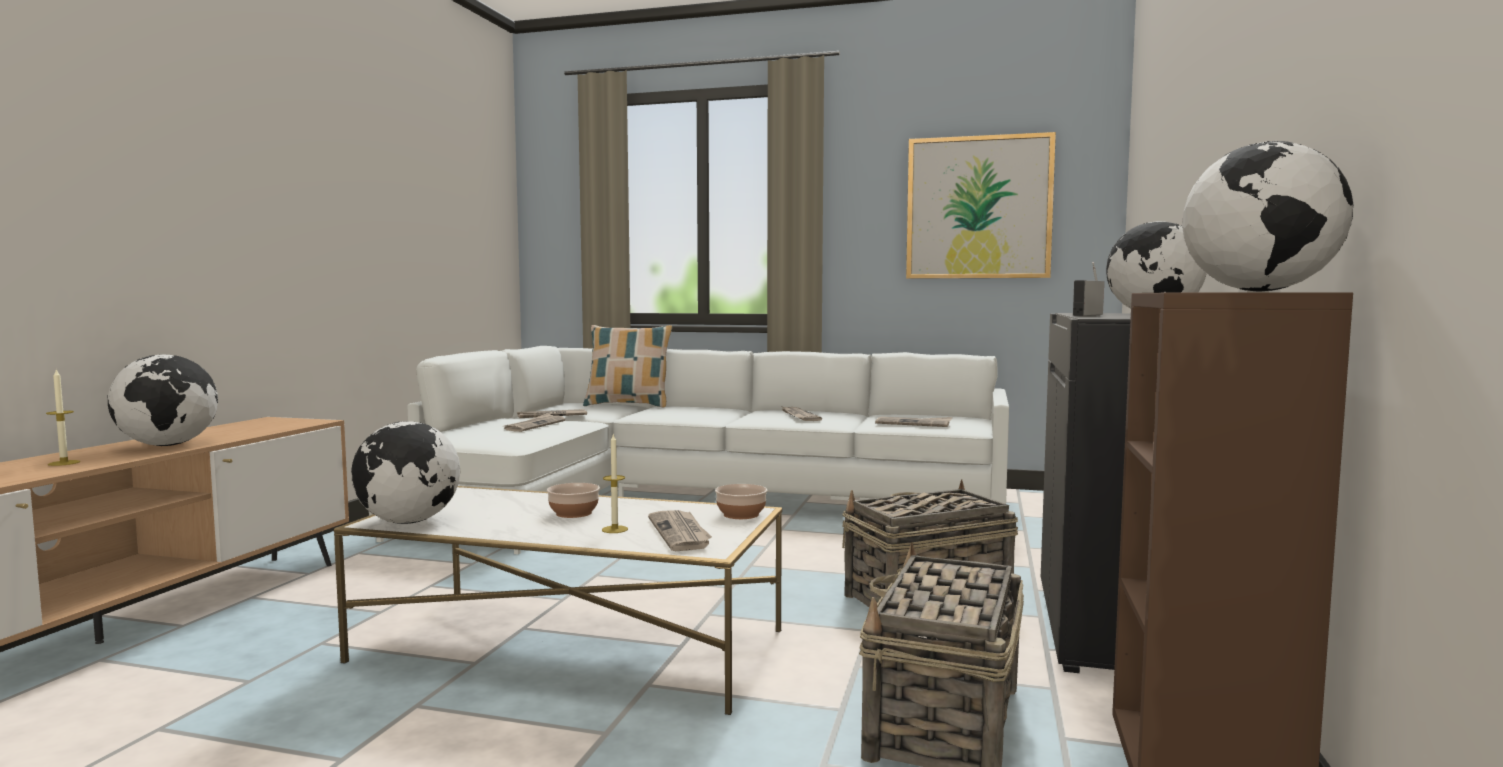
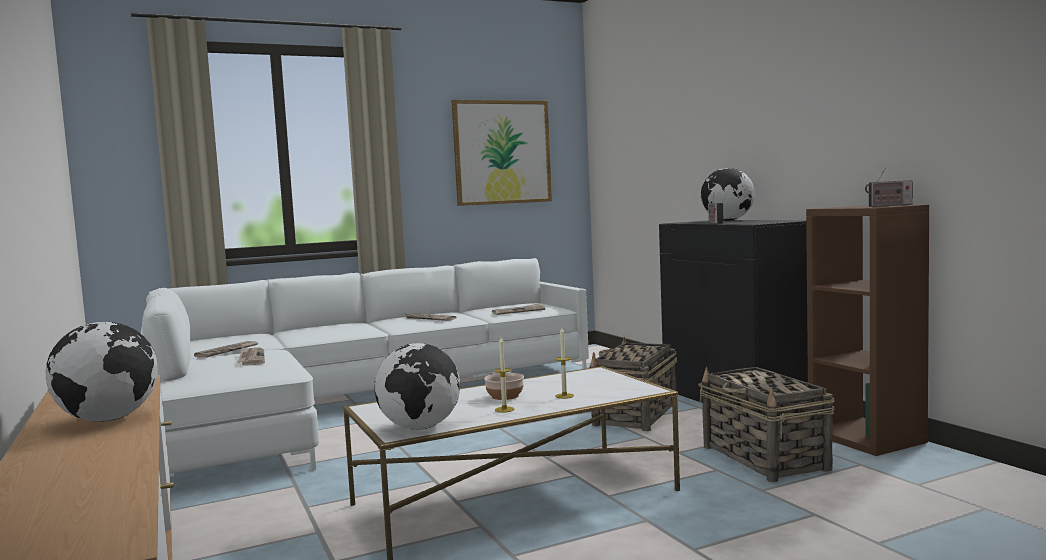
camera: 40 degrees left, 0 degrees up
(64, 463) = (91, 449): candle -> candle (504, 409)
(628, 405) = (257, 334): pillow -> none
(681, 533) = (606, 388): newspaper -> none
(740, 514) = (598, 373): bowl -> none
(1259, 291) = (888, 205): globe -> radio

